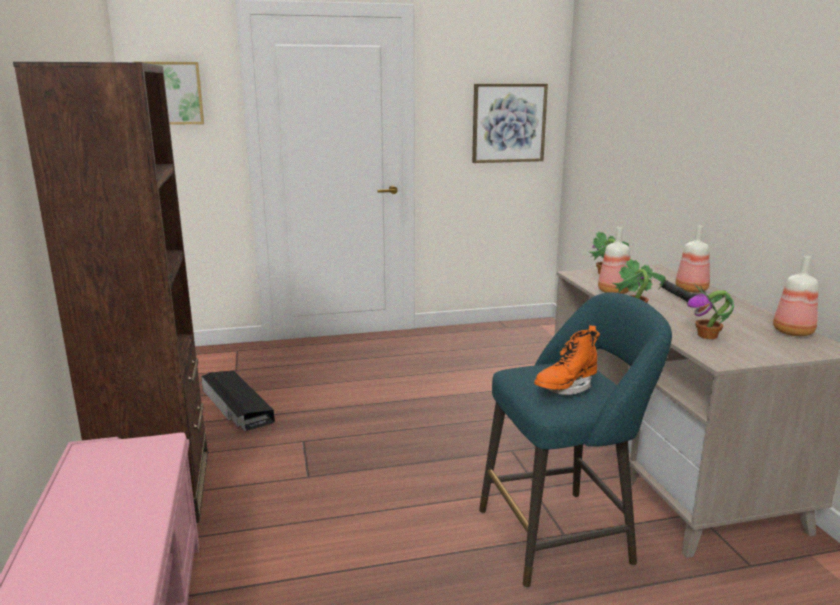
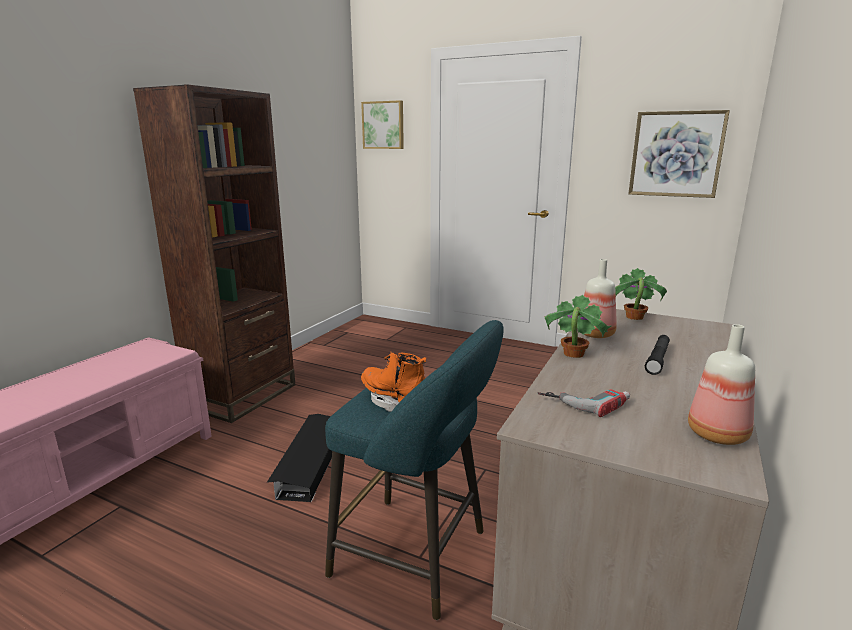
camera: 40 degrees right, 0 degrees up
(236, 406) = (352, 362): black storage box -> black storage box (309, 462)
(565, 388) = (394, 402): orange boot -> orange boot turned 45 degrees clockwise
(691, 289) = (699, 355): bottle -> none
(707, 336) = (584, 400): potted plant -> power drill

